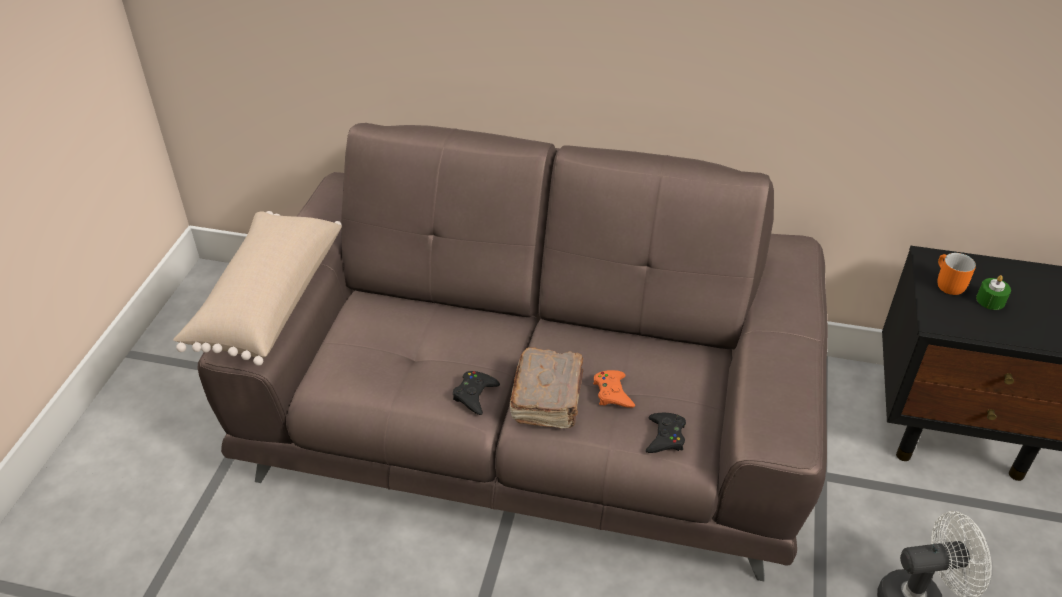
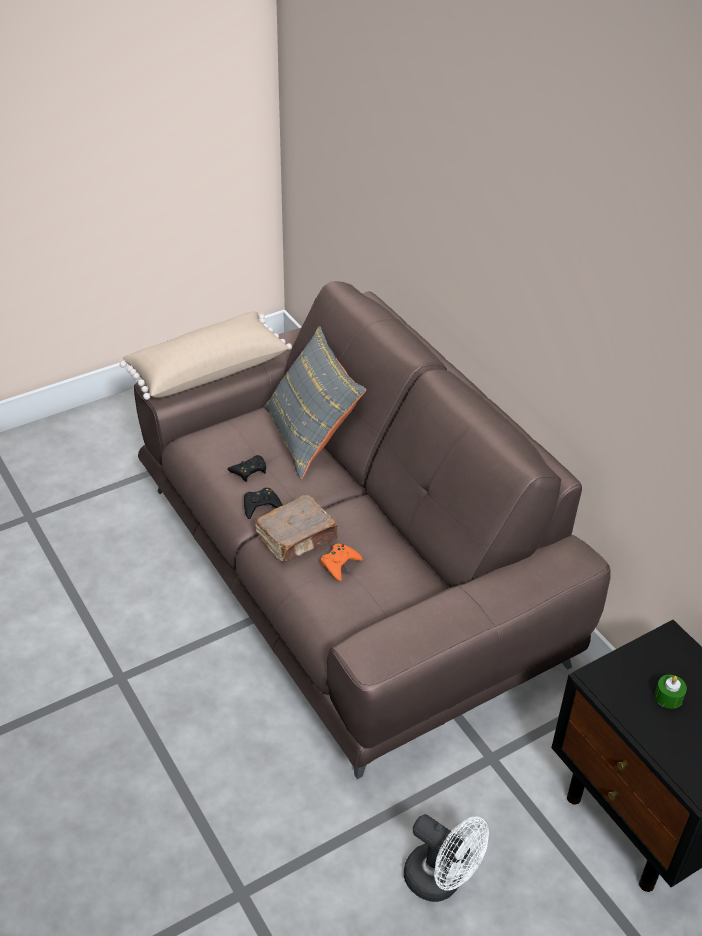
camera: 45 degrees right, 0 degrees up
(429, 303) = (311, 436): none -> grey pillow
(665, 437) = (331, 611): black game controller -> black game controller (249, 470)
(946, 284) = (652, 661): orange mug -> none

